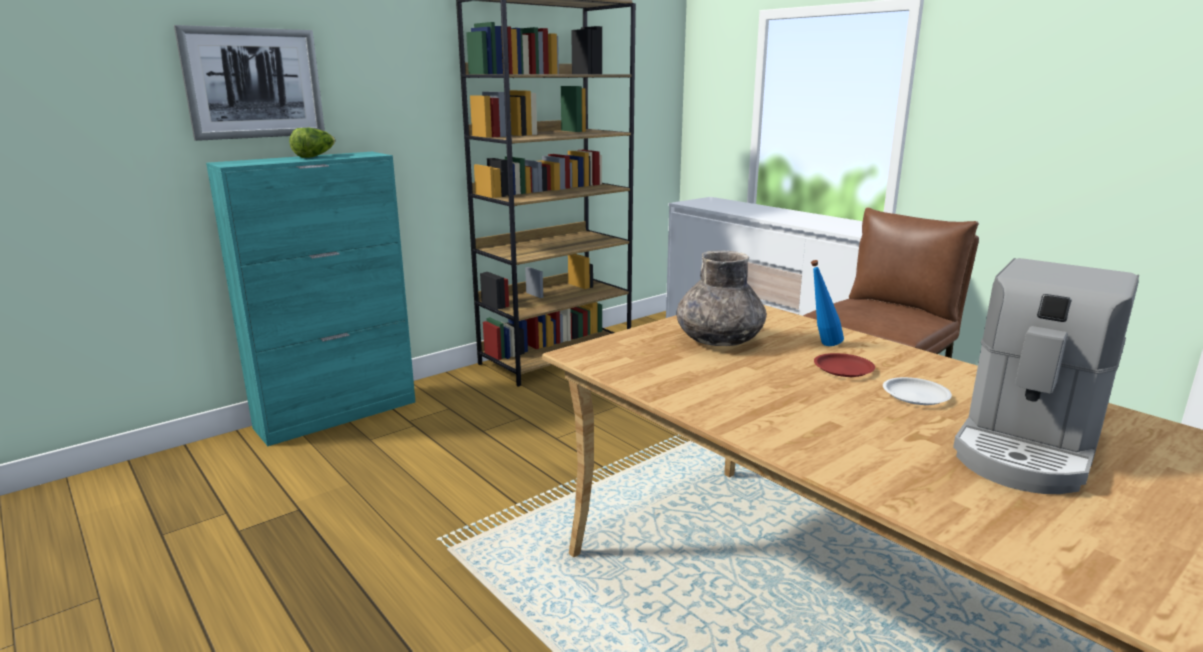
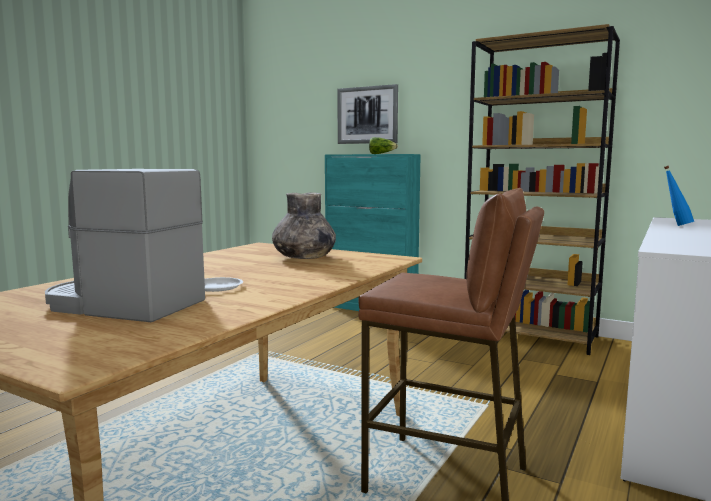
camera: 70 degrees right, 10 degrees down
(821, 345) = (315, 272): blue bottle -> blue bottle (675, 225)
(843, 369) = (264, 276): red plate -> none

